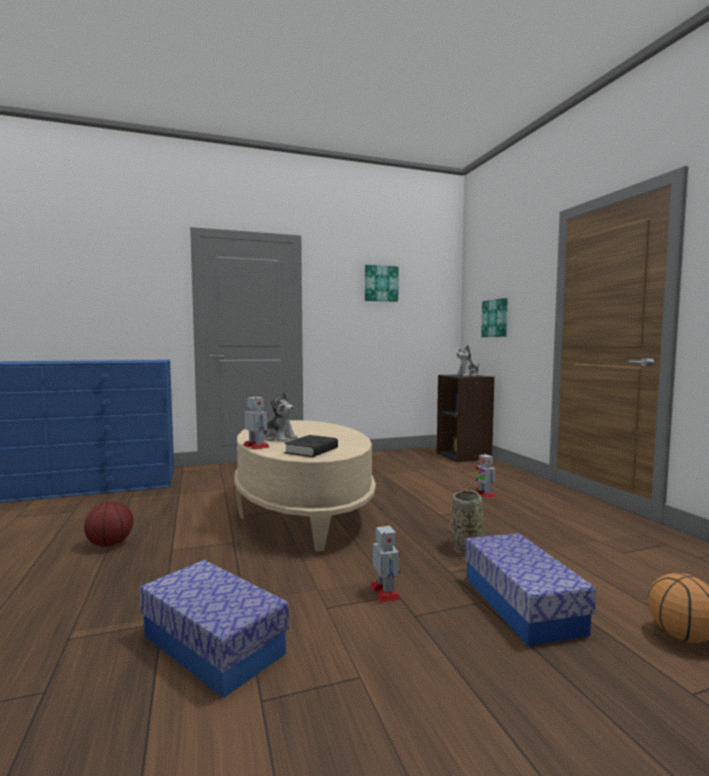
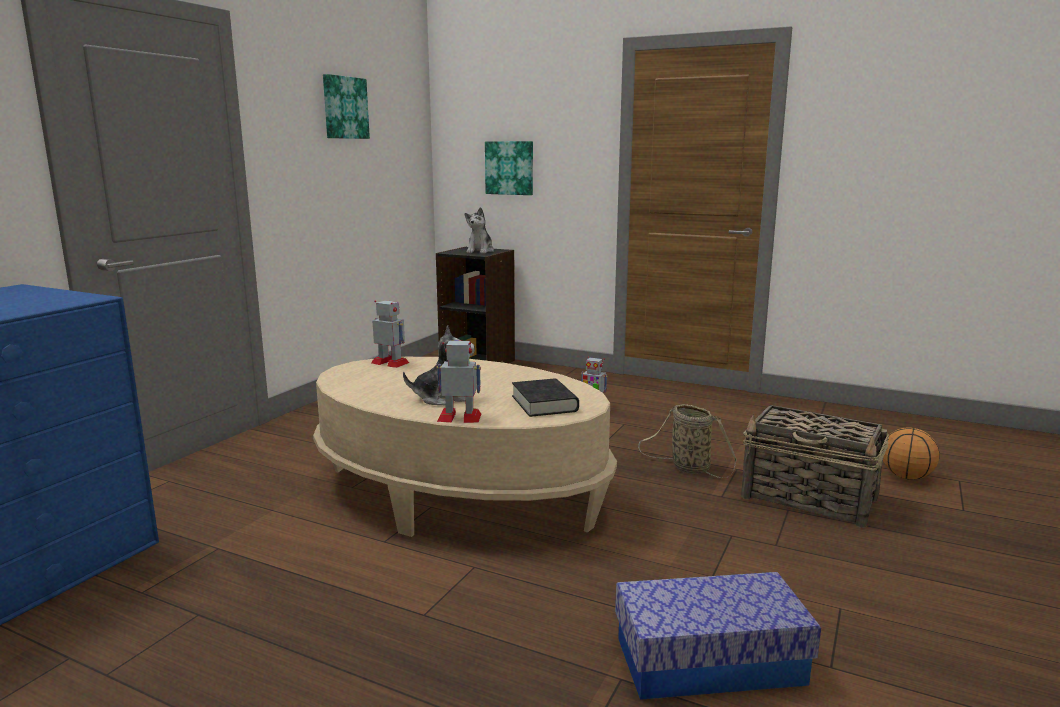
camera: 45 degrees left, 10 degrees up
(110, 544) = (310, 657): basketball -> none
(385, 592) = (720, 538): toy robot -> toy robot (390, 363)
(522, 604) = (810, 499): storage box -> basket

